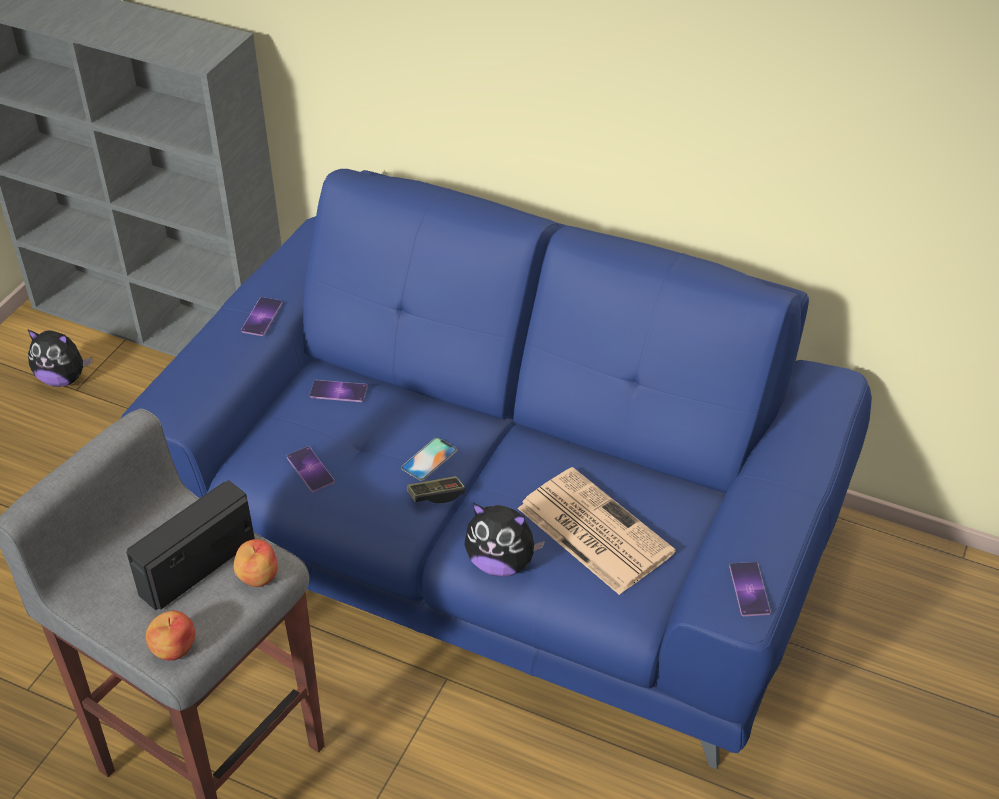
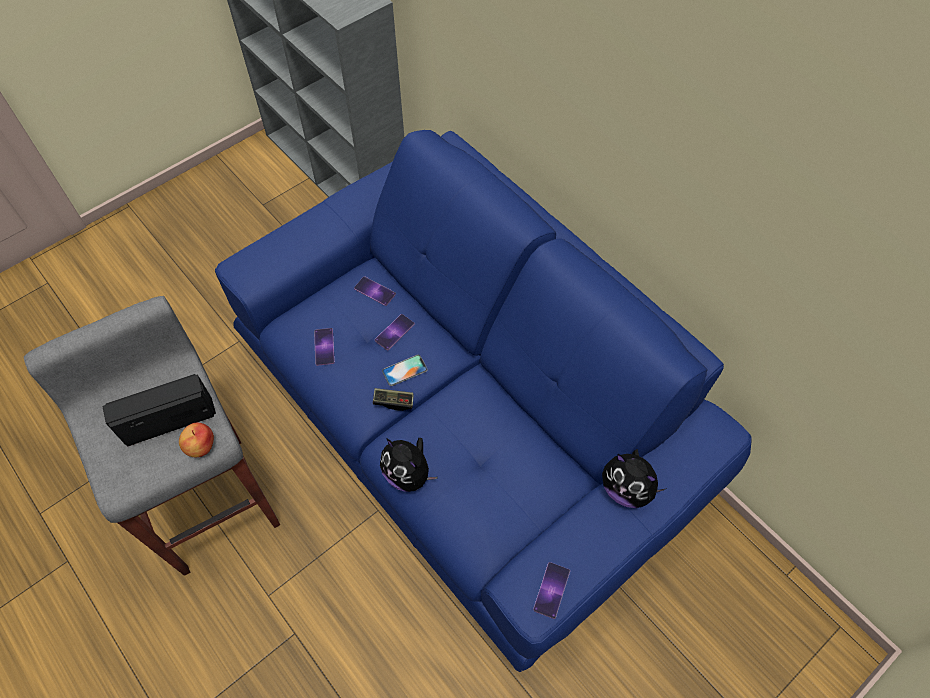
camera: 25 degrees right, 15 degrees up
(63, 379) = (259, 194): plush toy -> plush toy (626, 489)
(174, 648) = (119, 480): apple -> none
(262, 317) = (342, 219): phone -> phone (394, 332)
(592, 530) = (483, 475): newspaper -> none

